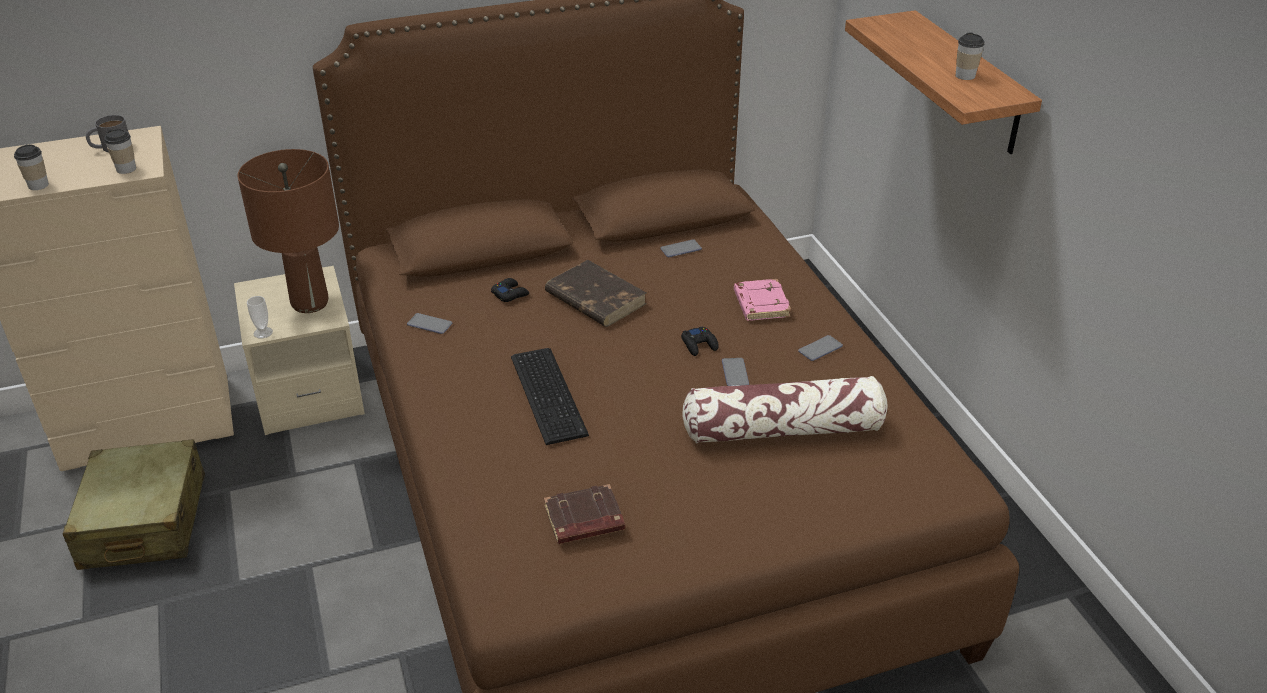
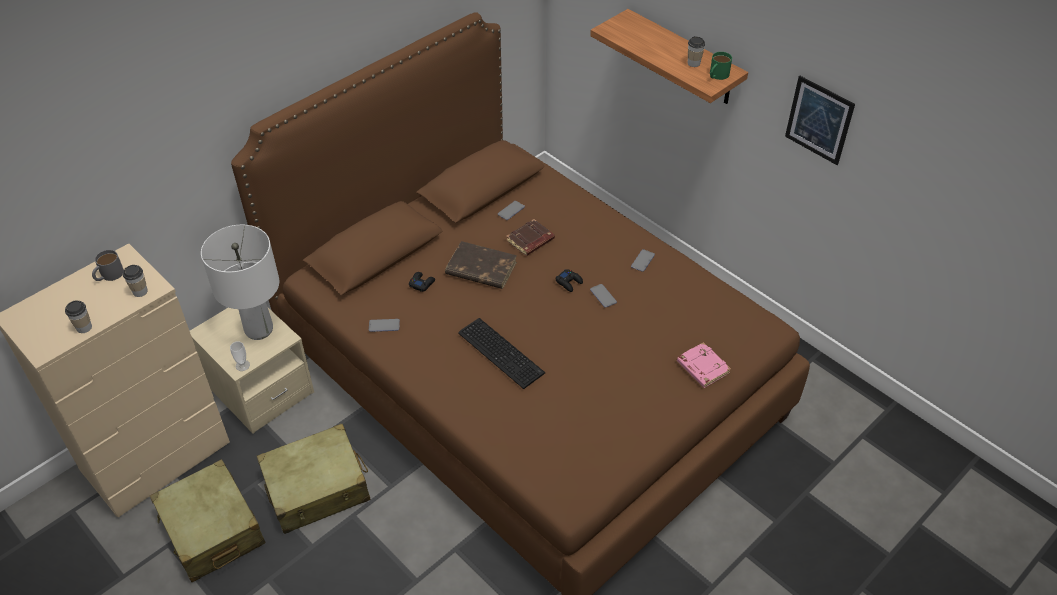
camera: 25 degrees left, 10 degrees up
(291, 519) = (317, 488): none -> beige suitcase
(309, 303) = (258, 330): brown table lamp -> white table lamp
(584, 520) = (580, 431): brown book -> brown book (530, 241)
(760, 304) = (587, 238): pink book -> pink book (702, 367)
(783, 429) = (654, 326): pillow -> none
(990, 94) = (717, 75): none -> green mug
(1124, 178) = (819, 120): none -> picture

